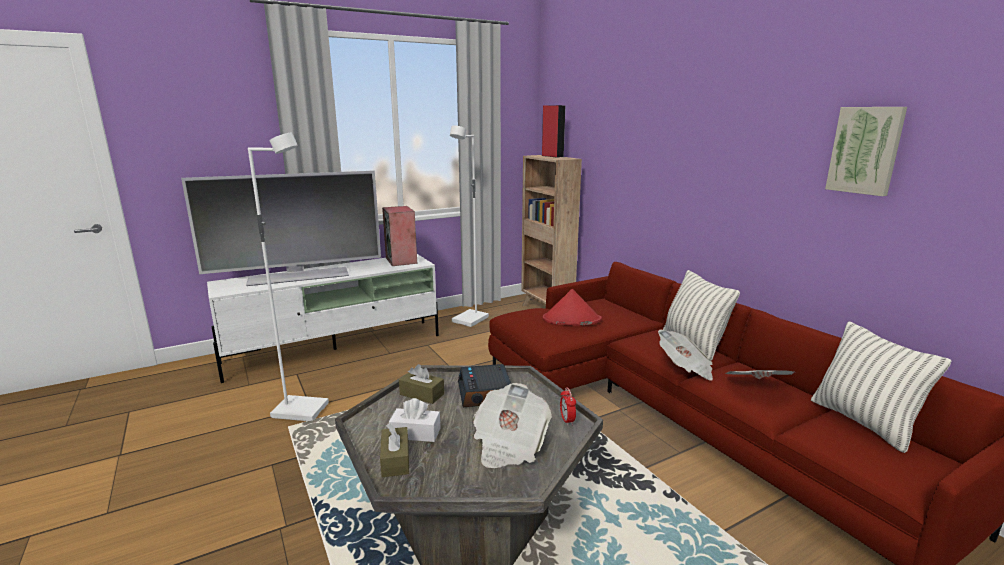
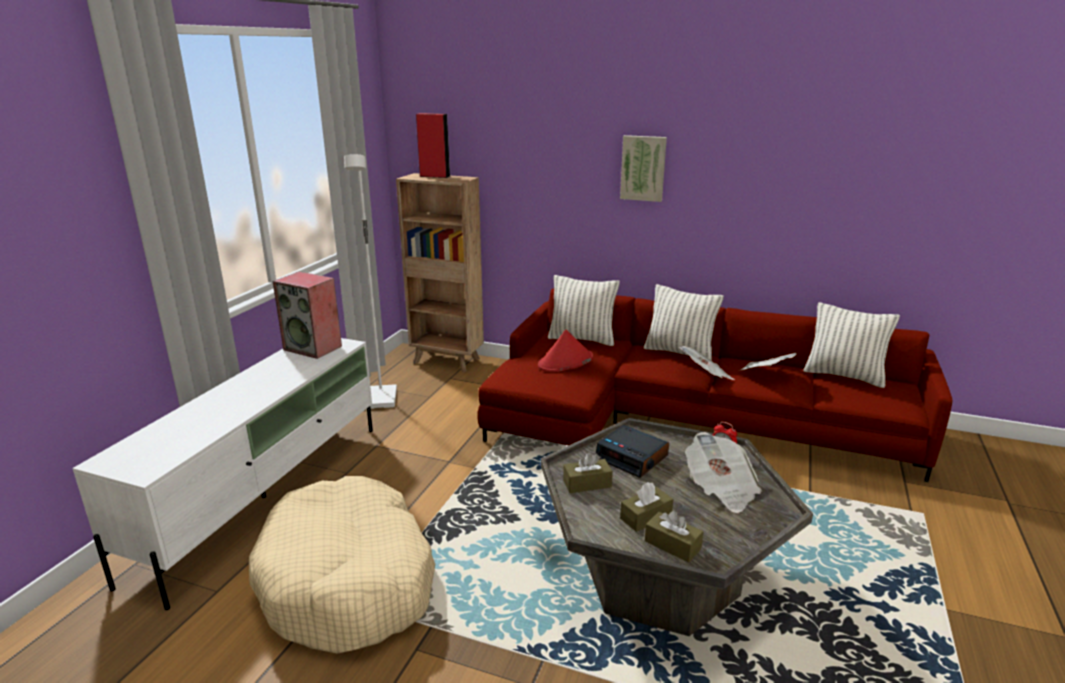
camera: 40 degrees left, 5 degrees up
(298, 276) = (214, 411): television -> none
(301, 410) = (349, 581): white floor lamp -> beige dog bed
(415, 433) = (645, 517): white tissue box -> brown tissue box
(618, 310) = (582, 339): none -> pillow
(865, 150) = (806, 164): picture -> picture (643, 168)

